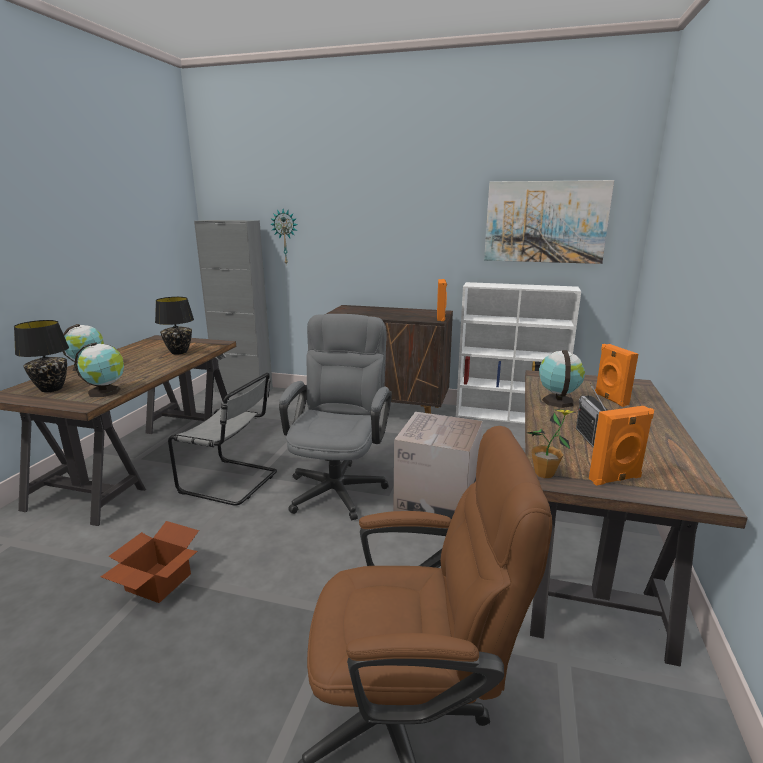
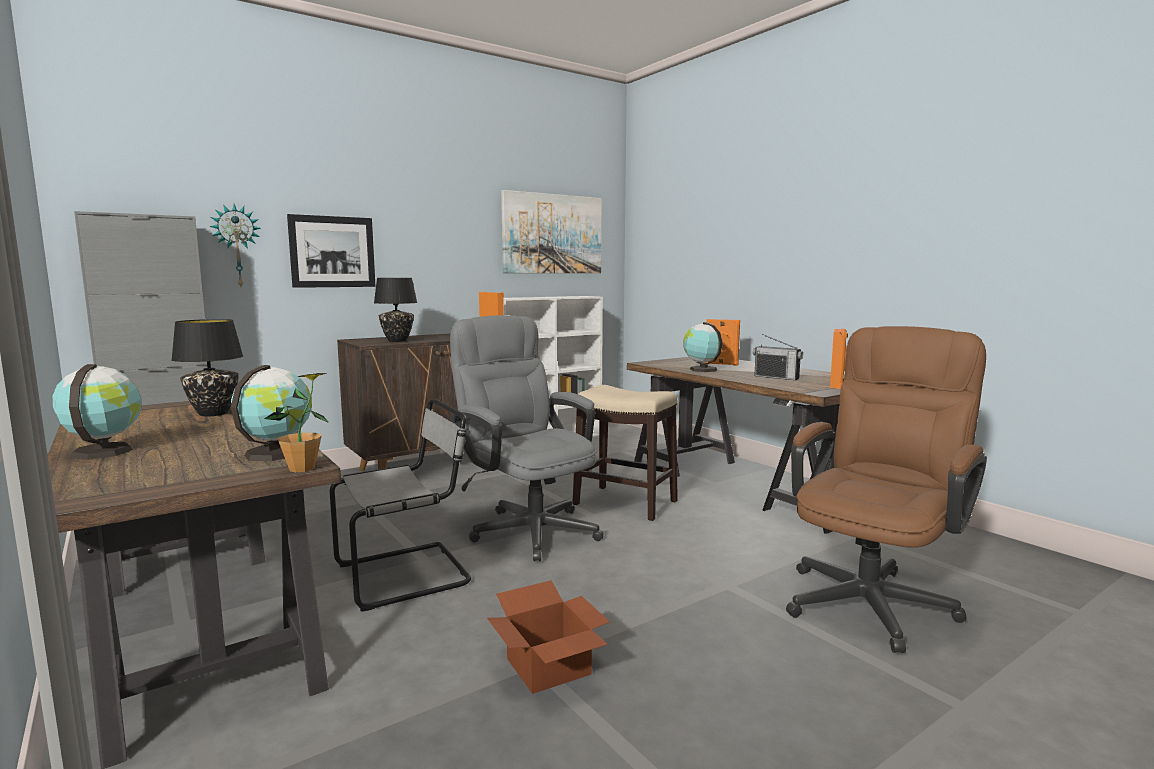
camera: 50 degrees left, 10 degrees down
(52, 389) = (152, 475): black table lamp -> black table lamp (397, 341)
(343, 240) = (332, 252): none -> picture
(436, 499) = (624, 502): cardboard box -> stool
(544, 473) = (810, 391): potted plant -> potted plant (302, 468)

